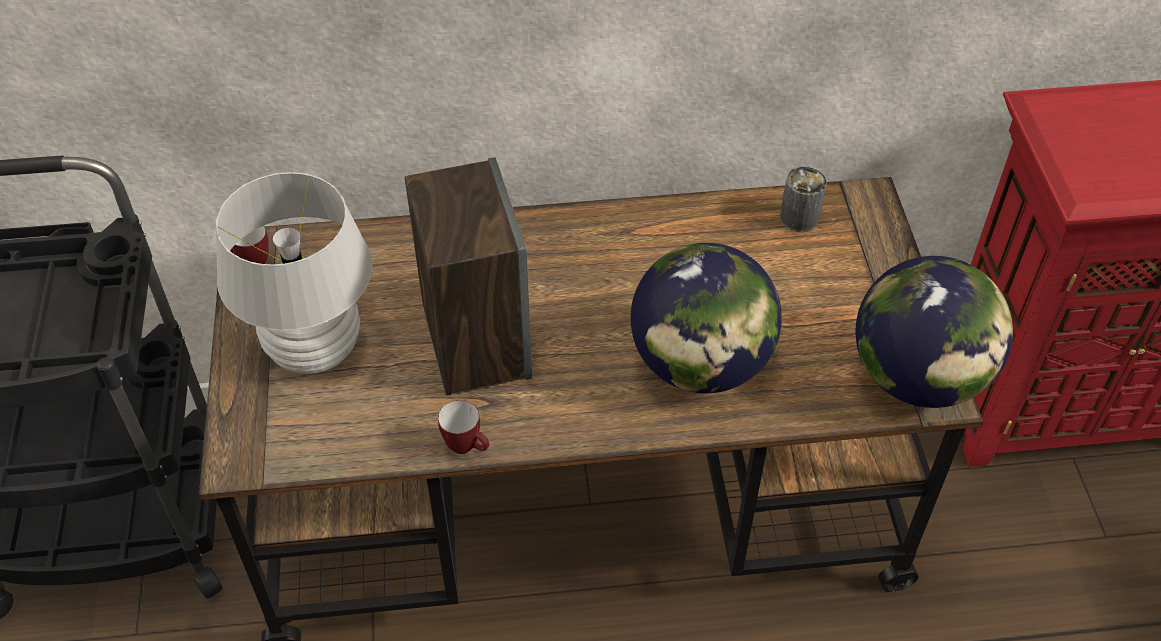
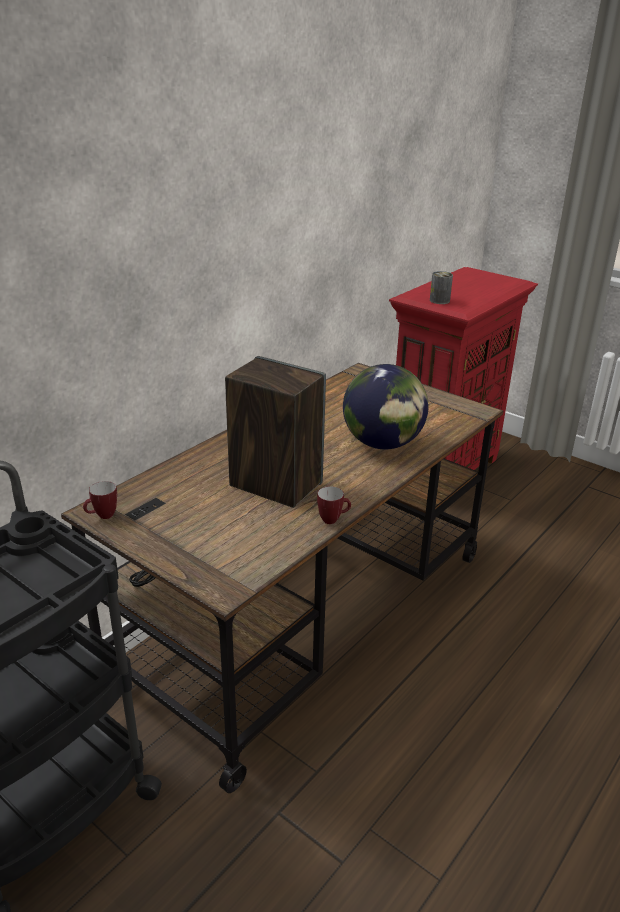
camera: 45 degrees left, 20 degrees down
(315, 350) = (197, 528): white table lamp -> none
(799, 218) = (345, 386): can -> can (439, 300)
(918, 378) = (464, 409): globe -> none

